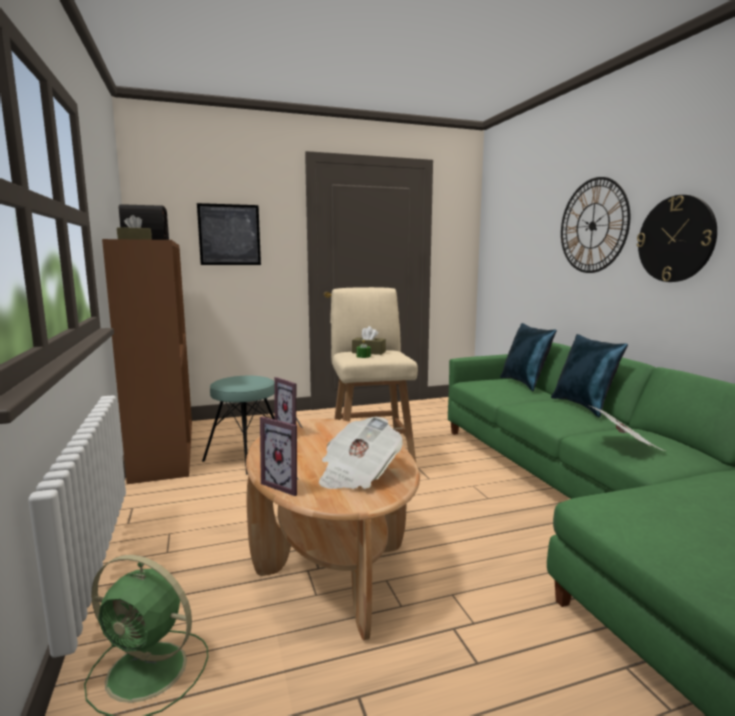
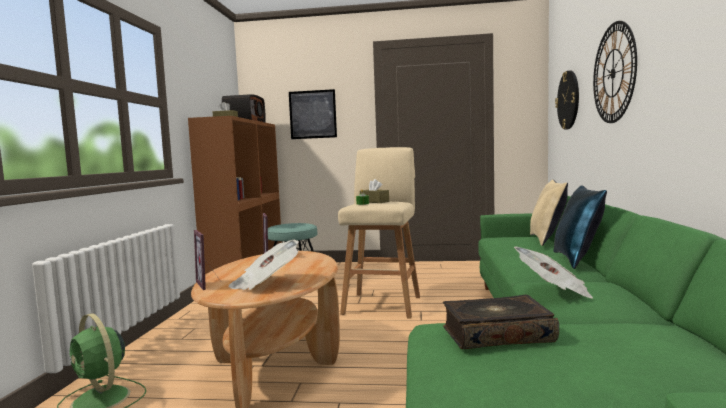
camera: 25 degrees right, 5 degrees down
(525, 384) = (547, 240): blue pillow -> beige pillow
(659, 504) = (496, 334): none -> book
(676, 239) = (669, 73): wall clock -> wall clock (568, 100)

